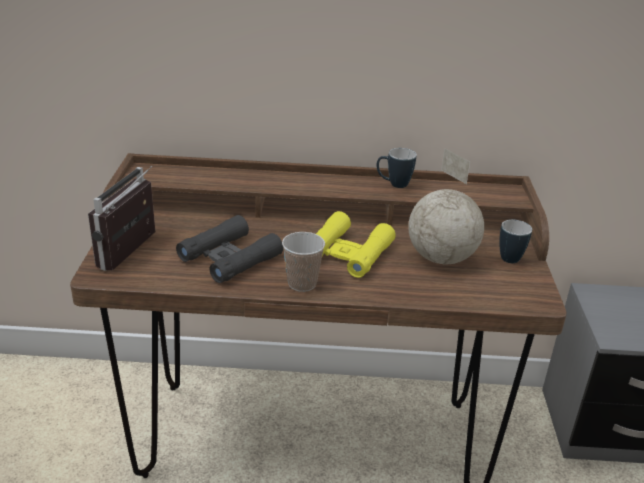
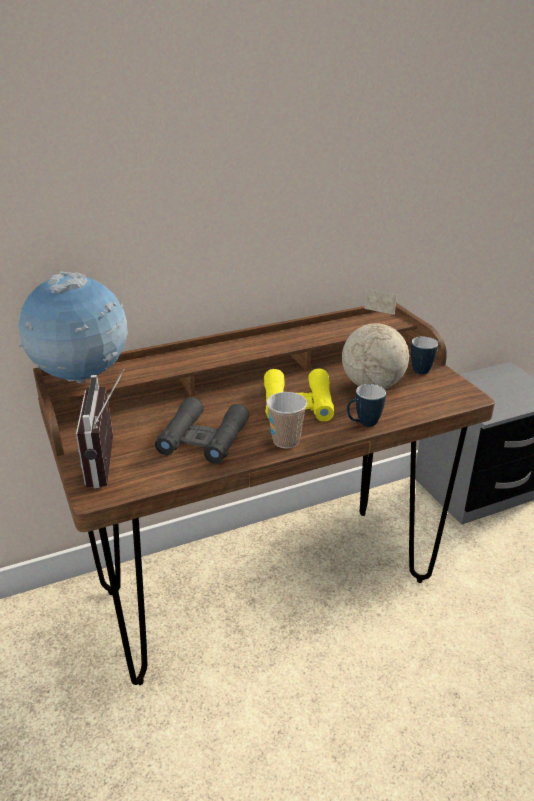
camera: 25 degrees left, 0 degrees up
(160, 172) = (82, 378): none -> globe
(393, 184) = (297, 334): mug -> mug (363, 424)

